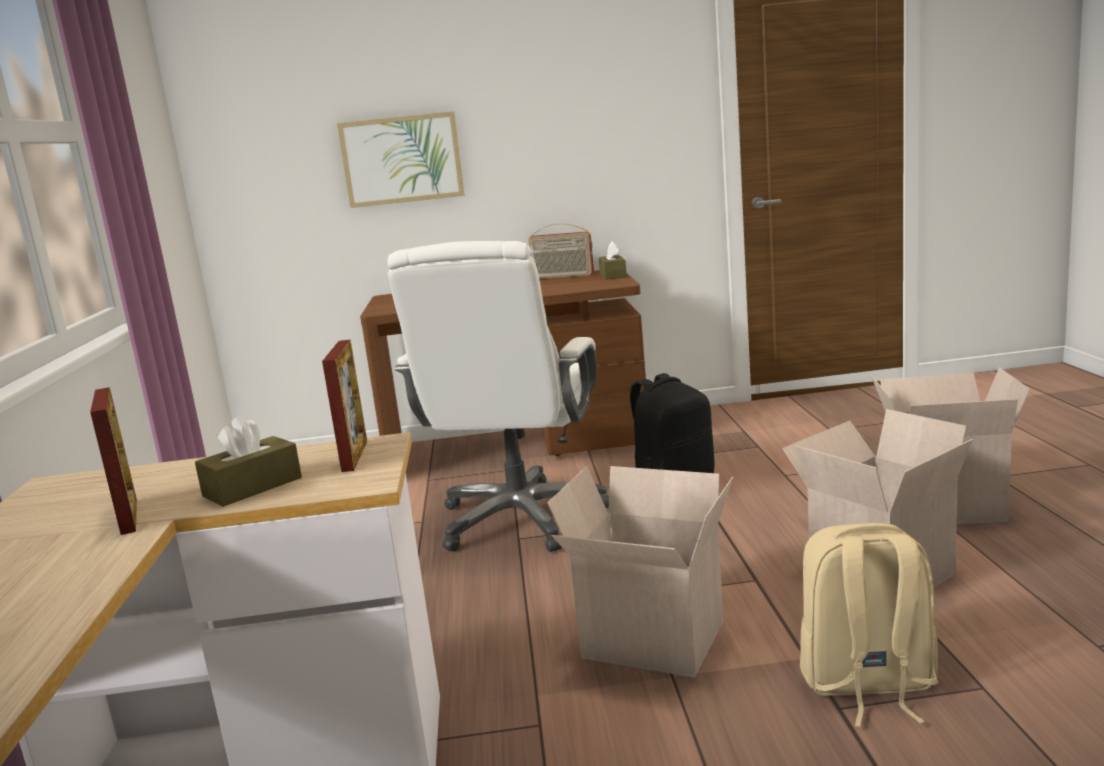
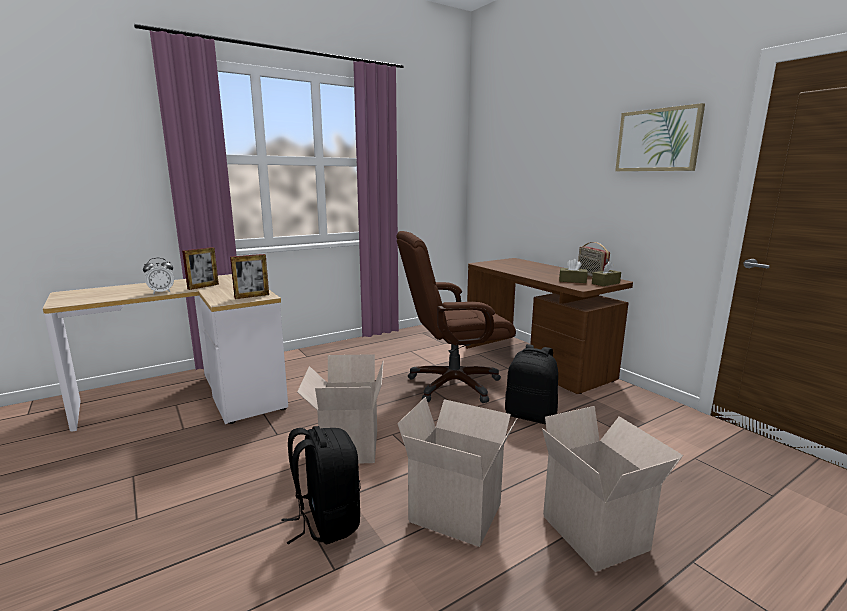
camera: 60 degrees right, 0 degrees up
(95, 569) = (161, 292): none -> alarm clock
(252, 487) = (223, 292): brown tissue box -> brown tissue box (572, 281)
(402, 159) = (539, 189): picture -> picture (657, 140)
(520, 519) = (453, 385): white office chair -> brown office chair
(867, 685) = (326, 521): beige backpack -> black backpack

